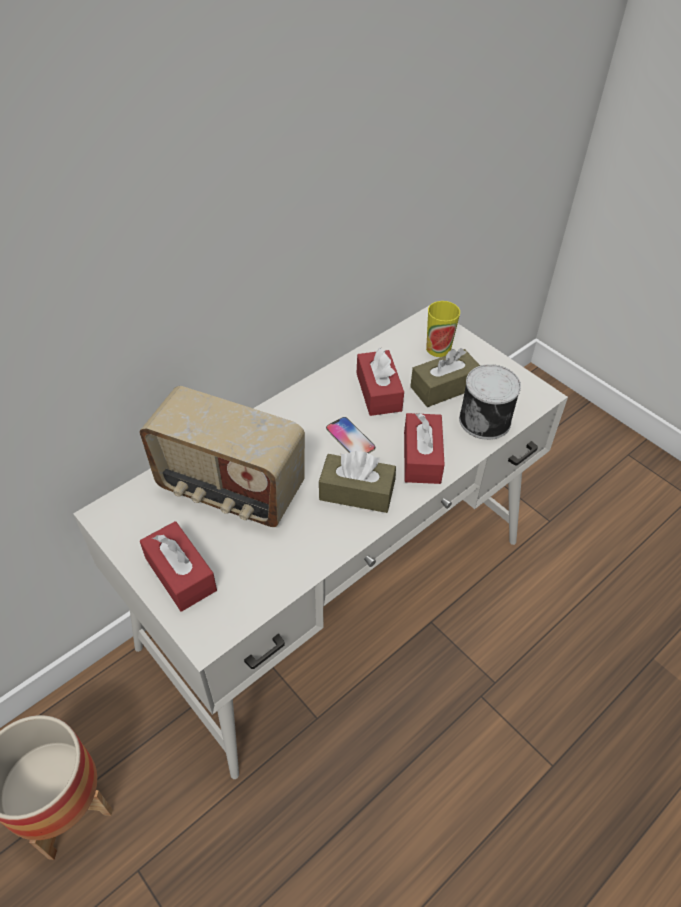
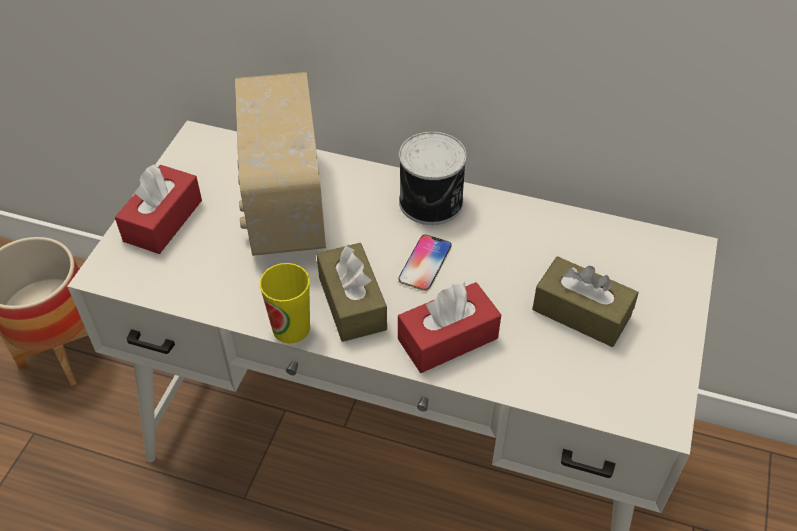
camera: 60 degrees right, 0 degrees up
(378, 392) = (517, 256): red tissue box -> none
(438, 348) = (644, 279): cup -> cup (291, 328)
(486, 419) = (562, 377): can -> can (432, 202)

